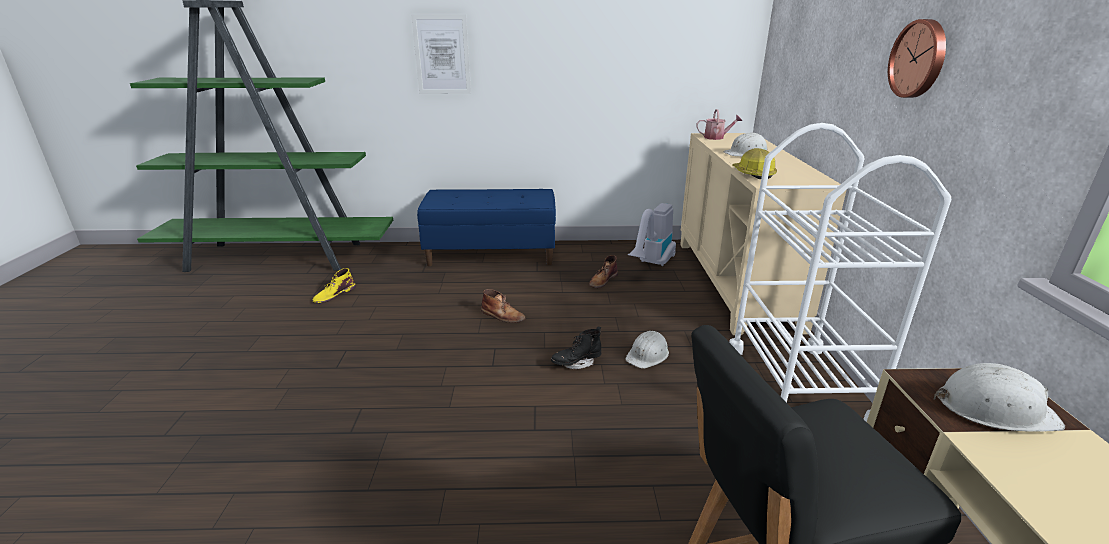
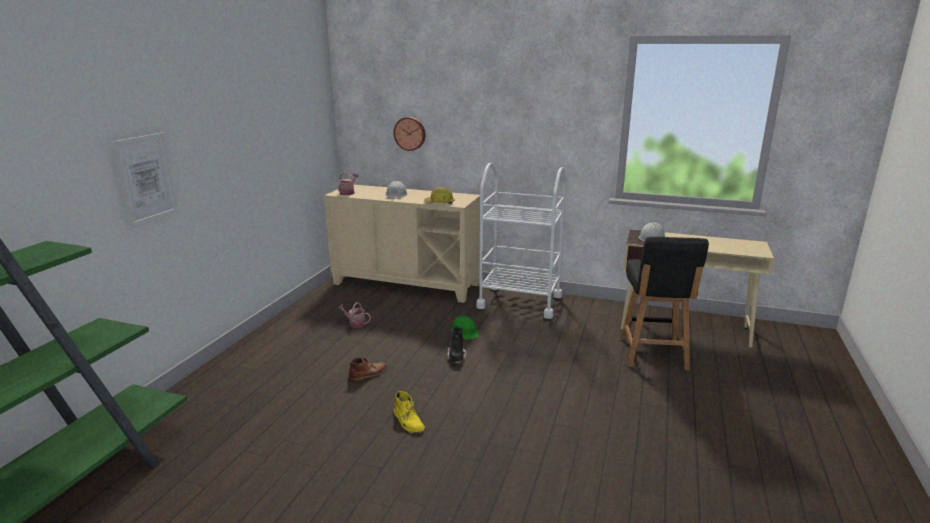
camera: 70 degrees left, 5 degrees down
(334, 294) = (223, 469): yellow boot -> yellow boot (408, 421)
(492, 254) = (245, 362): blue bench -> none
(603, 280) = (355, 324): brown boot -> watering can
(648, 355) = (465, 332): white hard hat -> green hard hat
(652, 264) = (351, 301): vacuum cleaner -> none
(919, 59) = (511, 125): wall clock -> wall clock (410, 133)

